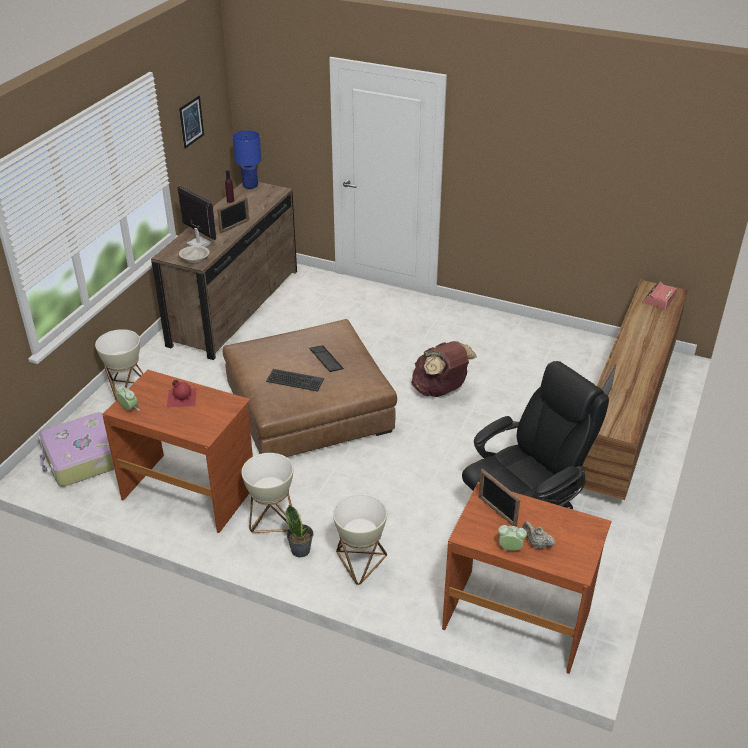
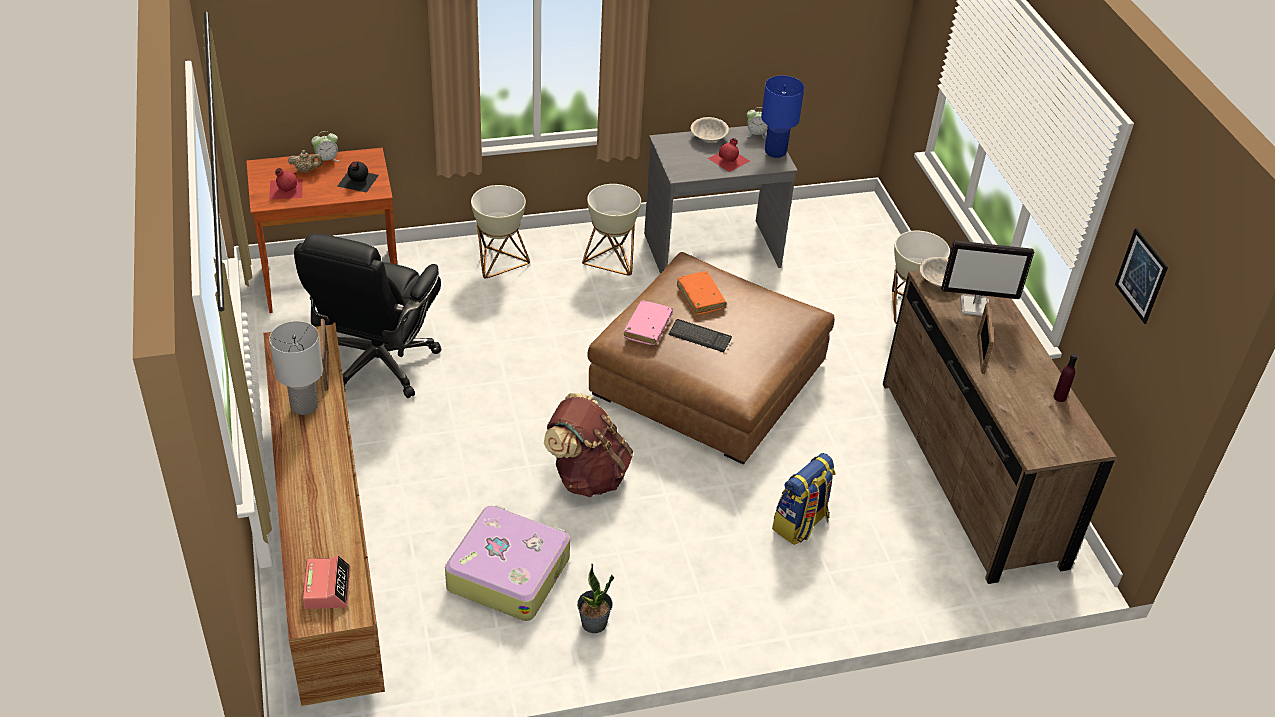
camera: 140 degrees right, 5 degrees up
(83, 459) = (840, 234): suitcase -> suitcase (508, 572)
(168, 422) = (708, 137): none -> beige bowl
(190, 491) = (712, 251): brown desk -> grey desk
(250, 187) = (1082, 440): blue table lamp -> blue table lamp (775, 153)
(295, 381) = (700, 297): keyboard -> orange book
(301, 550) = (561, 251): potted plant -> potted plant (594, 623)
(351, 323) = (800, 524): none -> backpack
(351, 378) = (648, 327): none -> pink book
(497, 511) = (357, 180): picture frame -> black bottle
(567, 531) = (285, 188): none -> red bottle
(630, 383) = (304, 408): none -> grey table lamp

